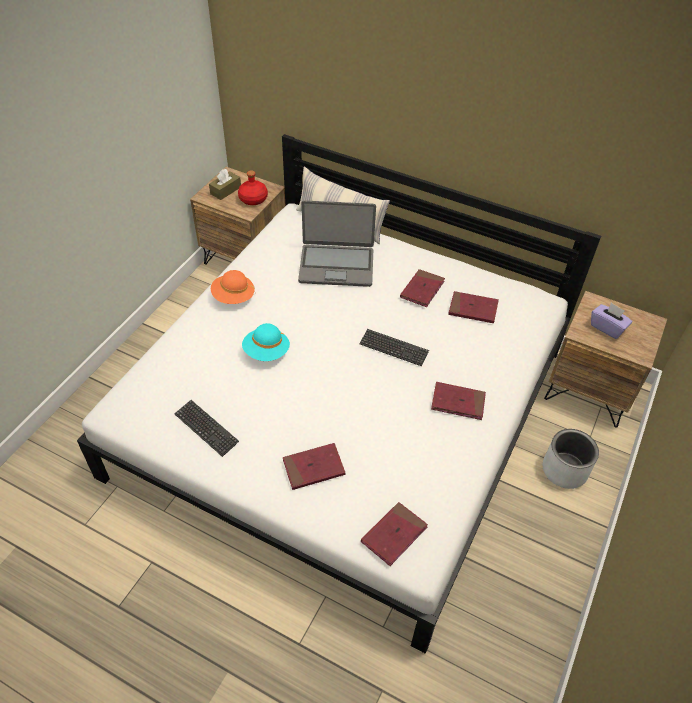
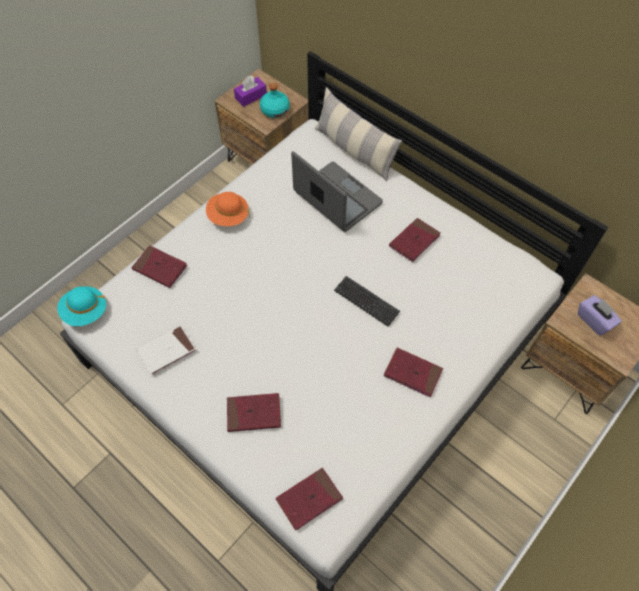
camera: 15 degrees right, 10 degrees up
(206, 428) = (167, 351): keyboard -> white book
(225, 190) = (251, 96): brown tissue box -> purple tissue box
(253, 199) = (274, 110): red bottle -> turquoise bottle
(266, 352) = (243, 282): turquoise hat -> turquoise hat (85, 312)
(336, 265) = (337, 198): laptop -> laptop turned 150 degrees counterclockwise
(473, 309) = (459, 273): red book -> red book (160, 268)
(565, 470) = (518, 447): grey planter -> none

